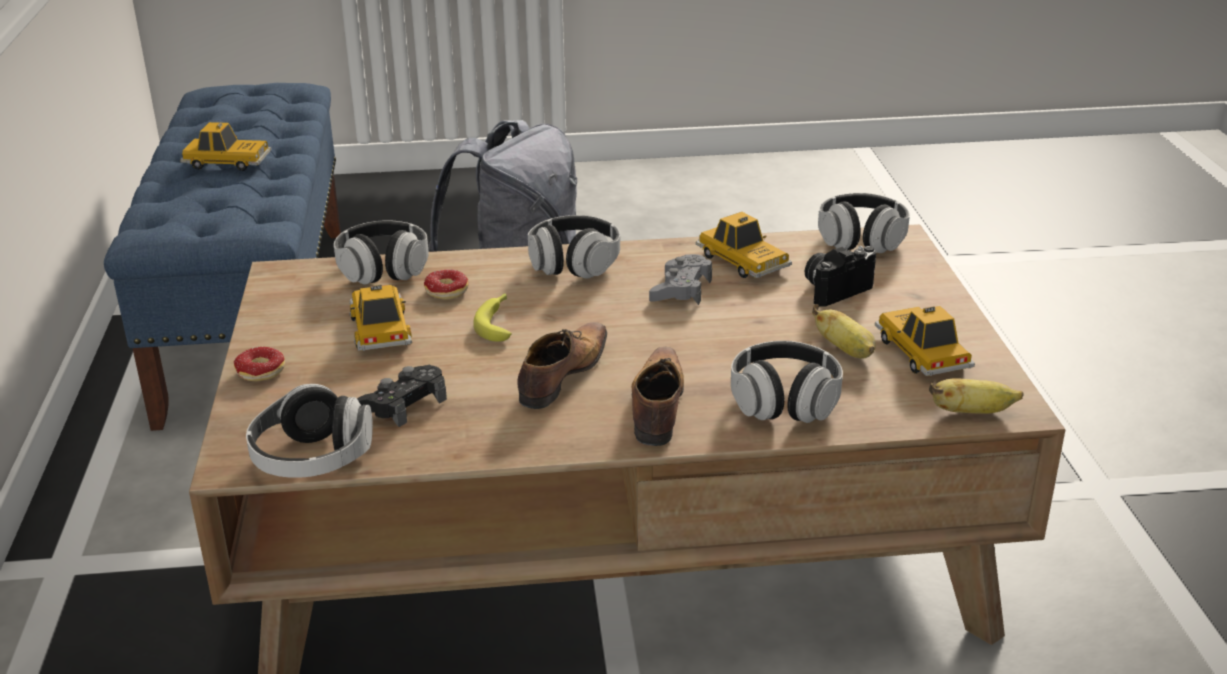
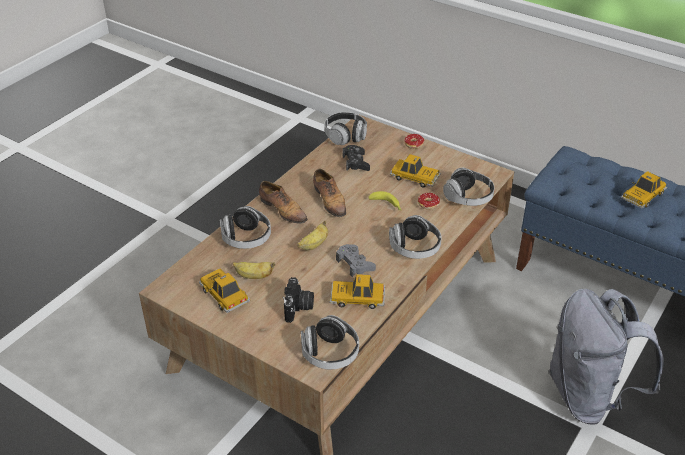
camera: 130 degrees right, 10 degrees up
(922, 353) = (224, 295): toy car -> toy car turned 150 degrees counterclockwise
(971, 412) = (178, 277): banana -> banana (314, 245)

